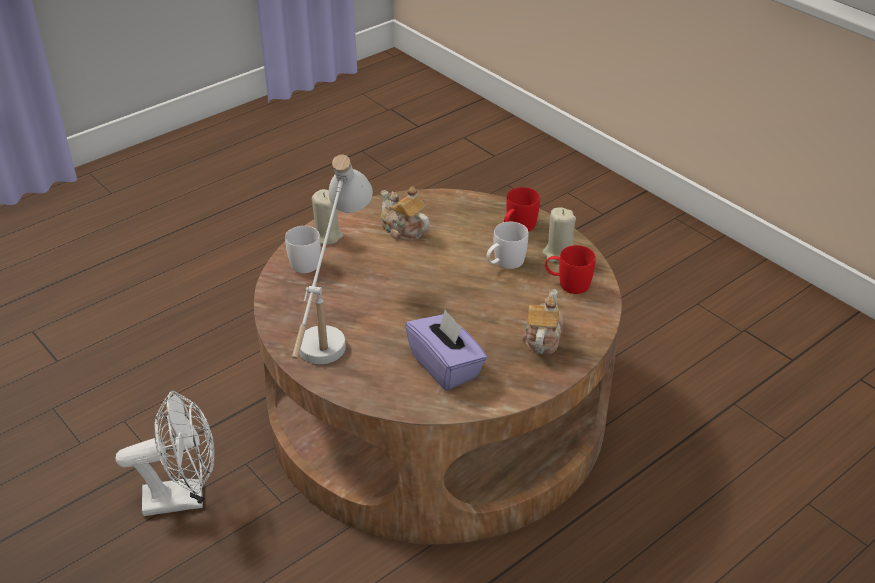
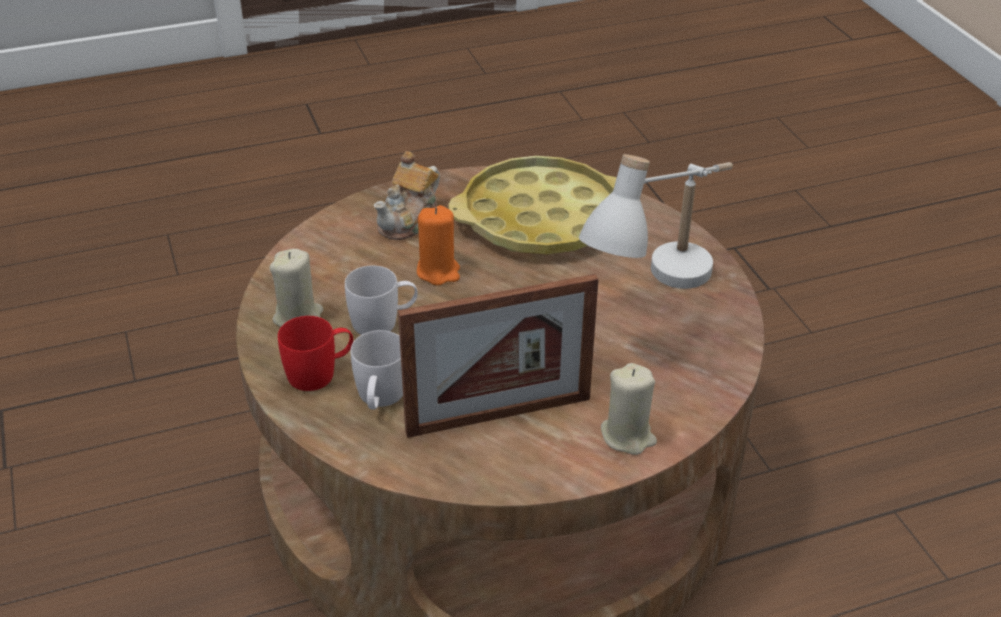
camera: 160 degrees left, 0 degrees up
(184, 497) = (850, 449): white fan -> none
(304, 260) = (676, 399): white mug -> white mug (379, 399)
(403, 229) = (498, 415): teapot -> picture frame
(446, 366) = (540, 218): purple tissue box -> yellow tray
(494, 304) = (438, 271): none -> orange candle
(568, 283) = (324, 274): red mug -> none

